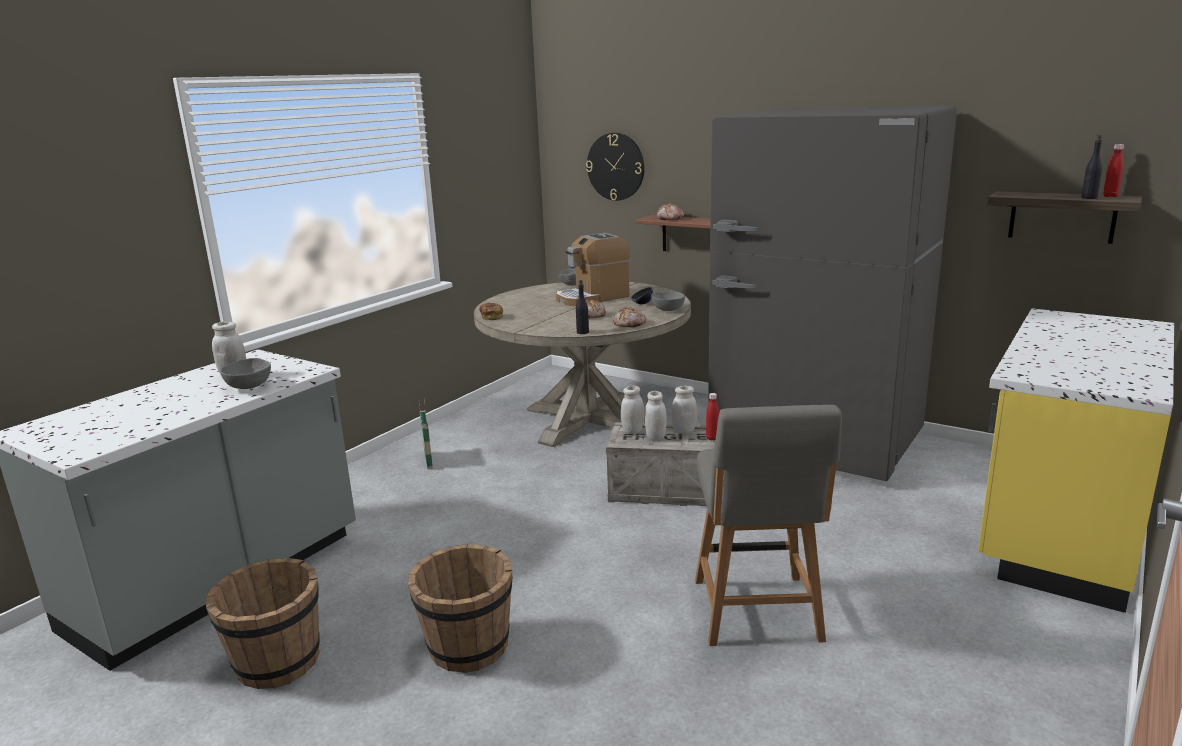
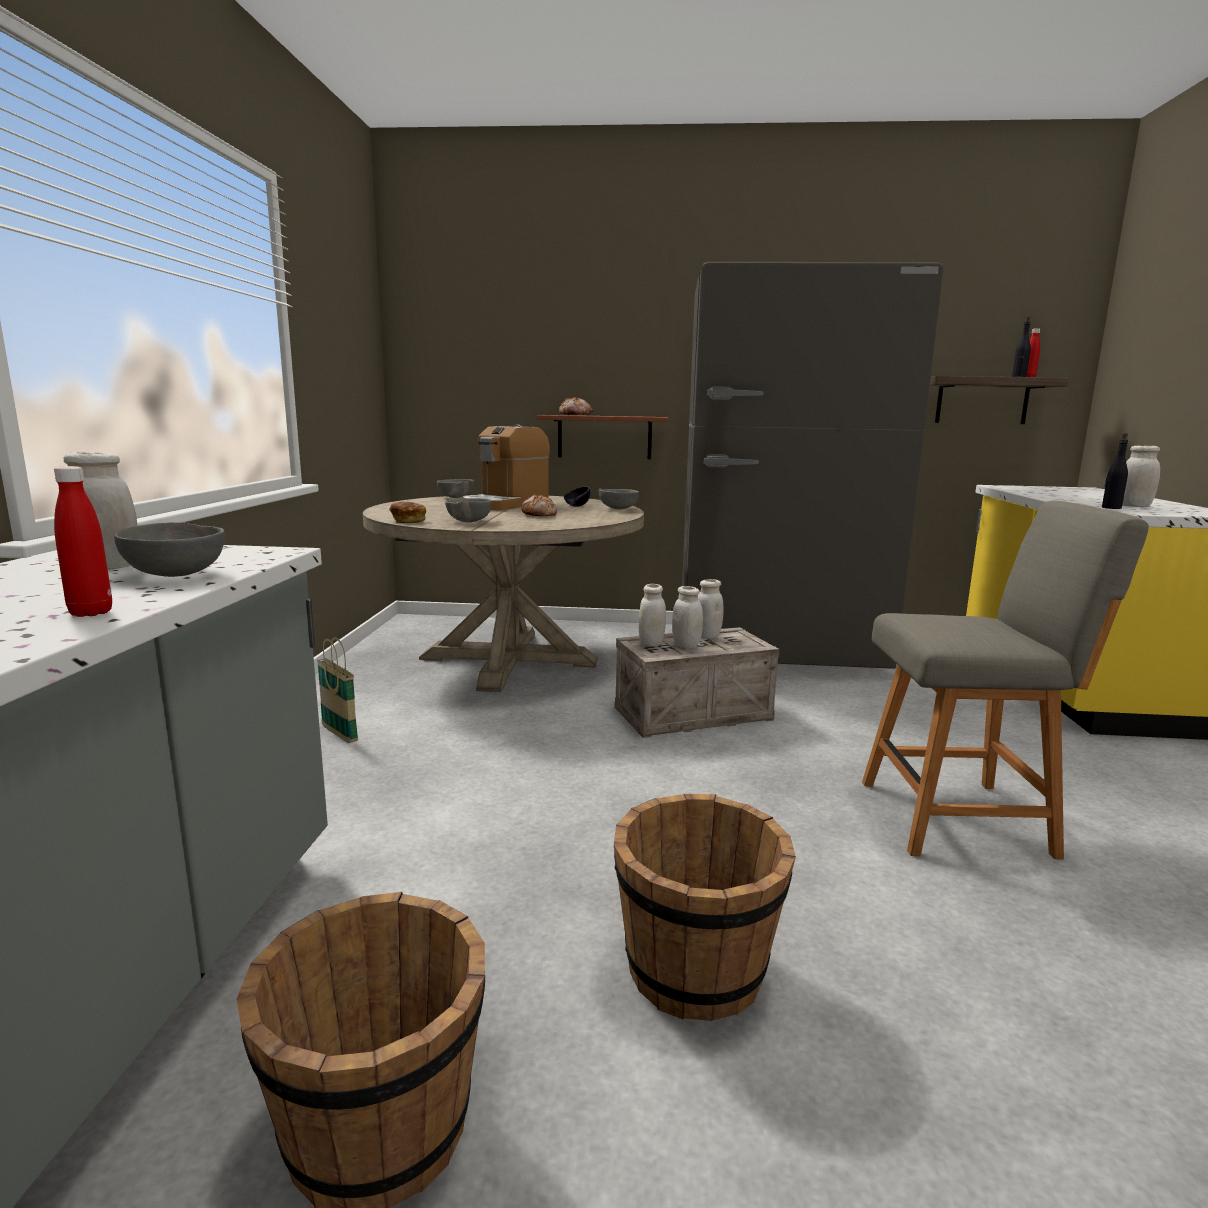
camera: 30 degrees left, 5 degrees down
(528, 321) = (468, 522): none -> grey bowl
(582, 332) = (561, 526): black bottle -> black bottle (1111, 508)
(615, 166) = (494, 357): wall clock -> none
(630, 324) = (602, 518): bread -> none
(712, 438) = (747, 639): red bottle -> red bottle (91, 613)
(757, 613) = (961, 817): grey chair -> grey chair turned 60 degrees counterclockwise
(1081, 367) = (1134, 506): none -> white jar

